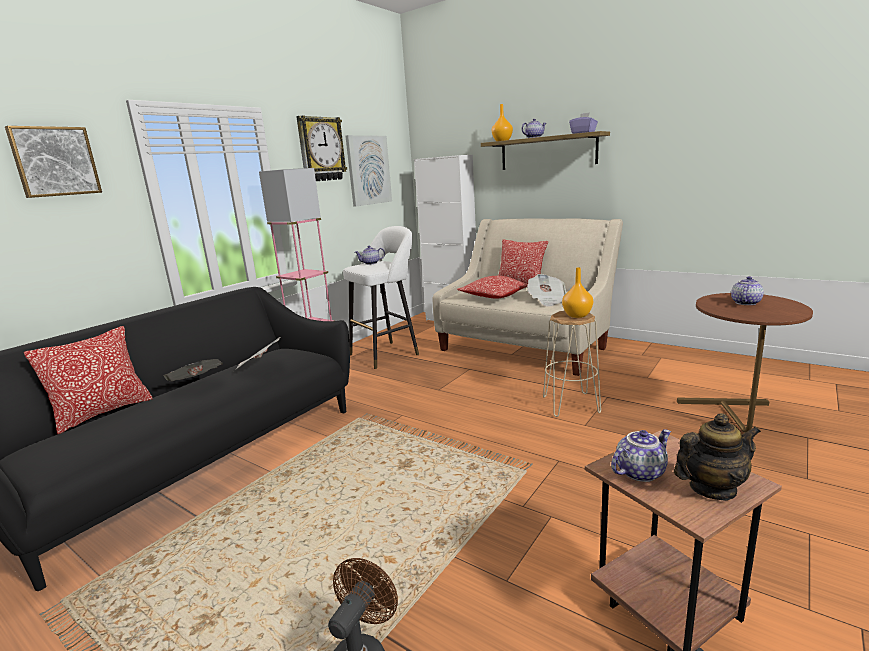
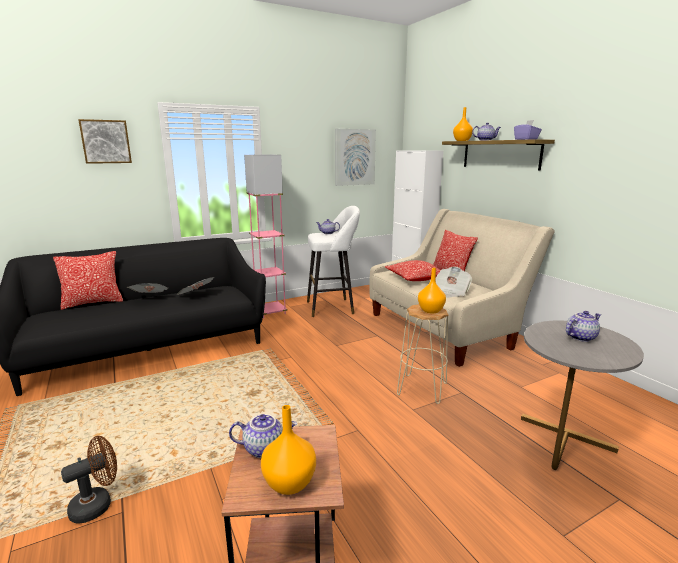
camera: 25 degrees right, 0 degrees up
(321, 149) = (309, 139): wall clock -> none
(712, 488) = (289, 482): teapot -> orange vase
(735, 421) = (559, 454): brown side table -> grey side table

